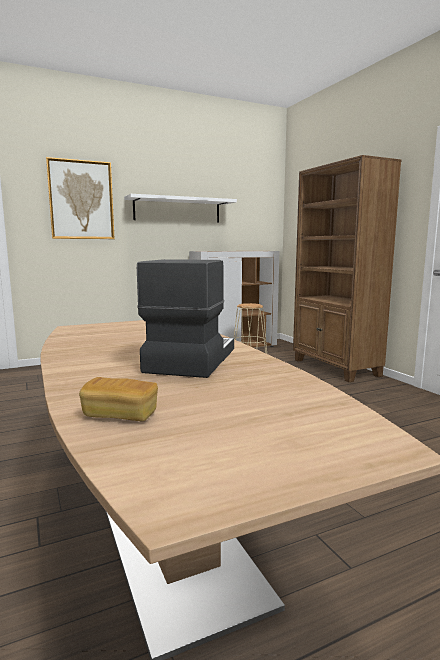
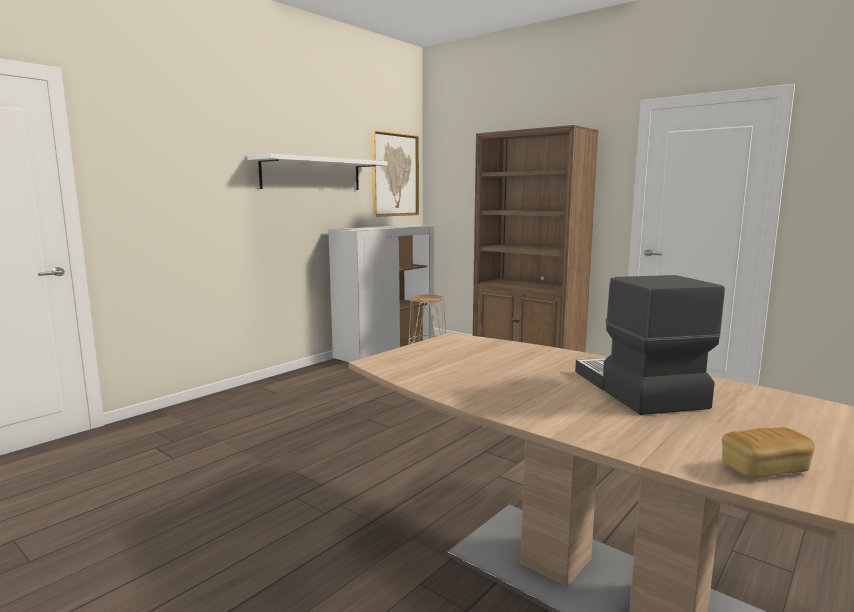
camera: 25 degrees left, 0 degrees up
(81, 200) = (190, 160): picture -> picture (395, 175)

